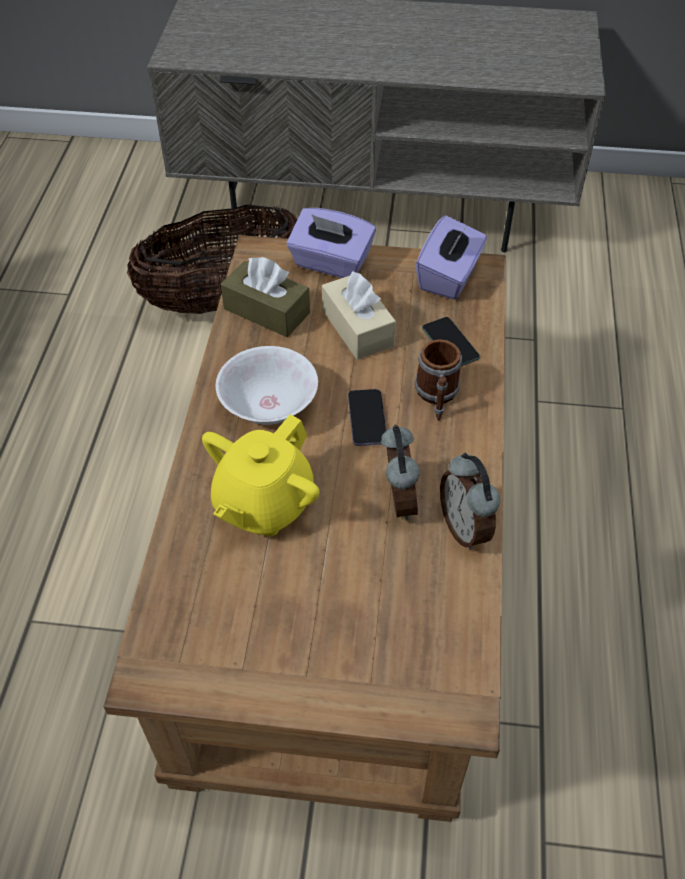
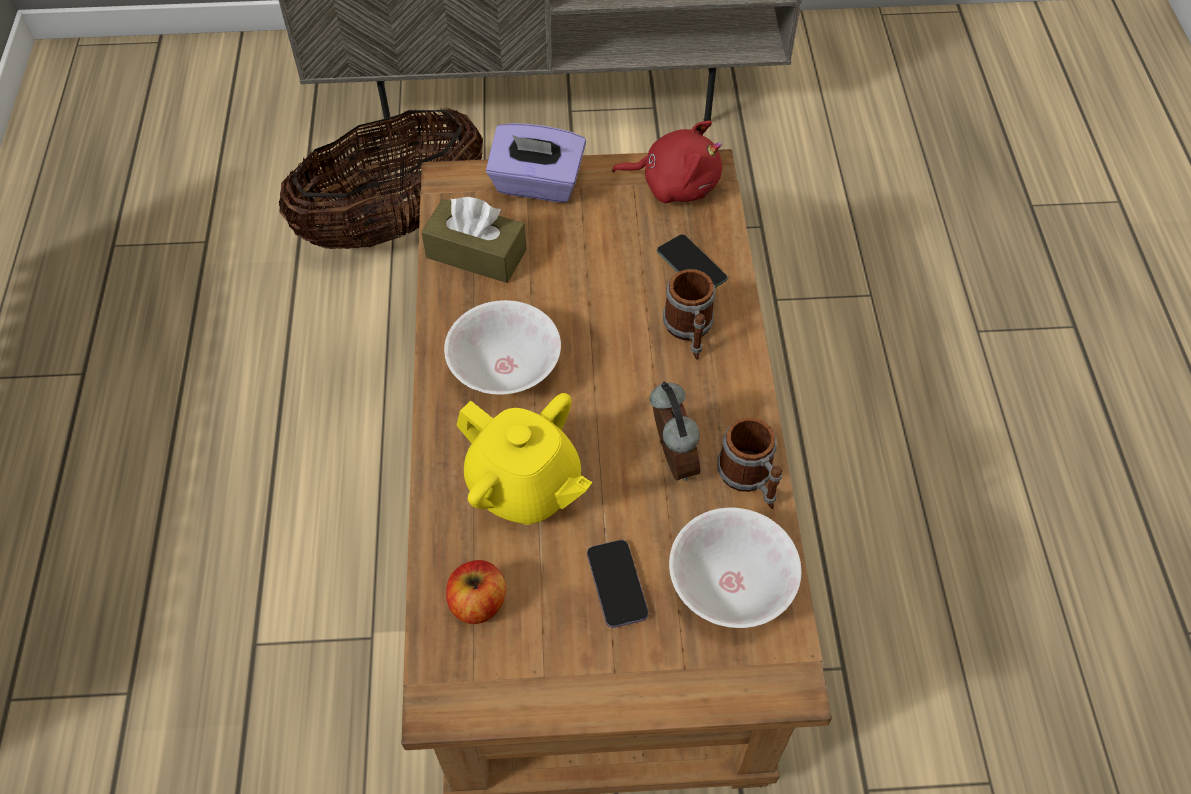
camera: 10 degrees left, 5 degrees up
(199, 596) = (477, 603): none -> apple
(263, 504) = (524, 486): yellow teapot -> yellow teapot turned 75 degrees counterclockwise
(357, 328) = (584, 260): beige tissue box -> none
(367, 419) = (618, 369): phone -> phone (617, 585)
(428, 617) = (731, 586): none -> white bowl
(449, 277) = (674, 184): purple tissue box -> red plush toy
(465, 528) = (750, 479): alarm clock -> mug

